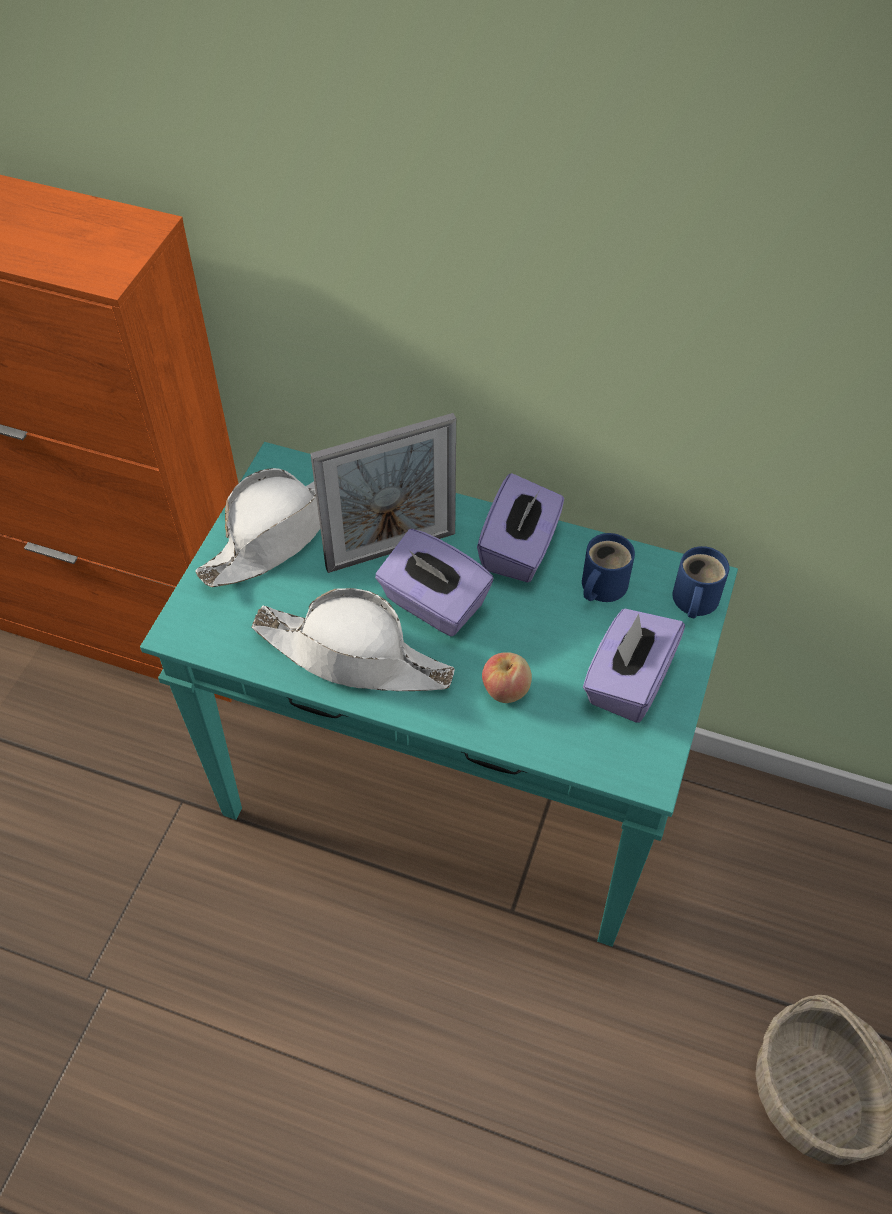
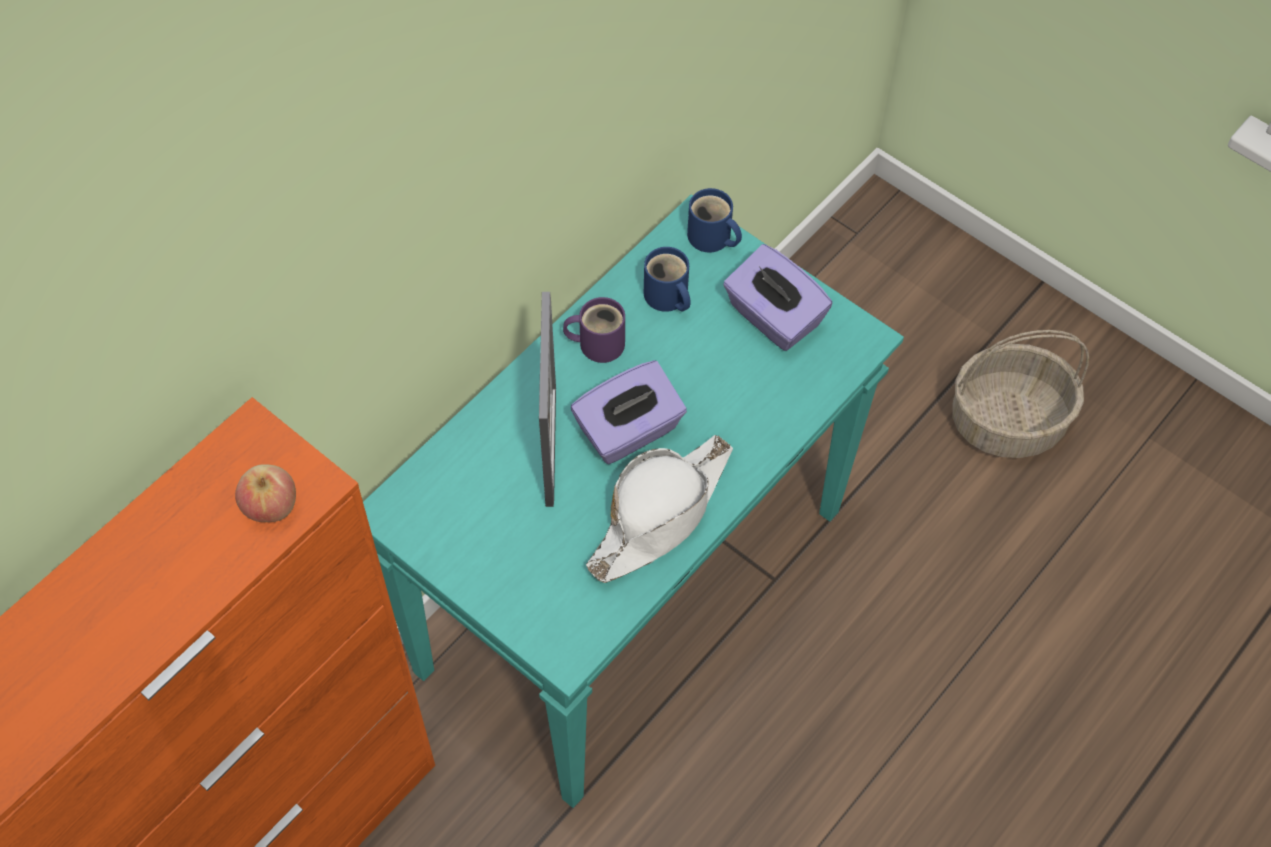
camera: 70 degrees left, 5 degrees up
(278, 533) = (483, 536): white hat -> none
(506, 689) = (744, 407): apple -> apple (270, 506)
(520, 549) = (597, 342): purple tissue box -> purple mug

